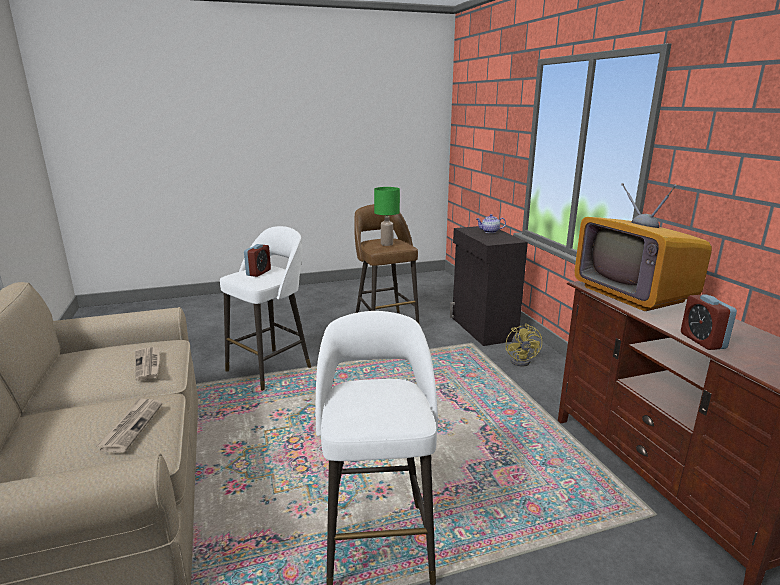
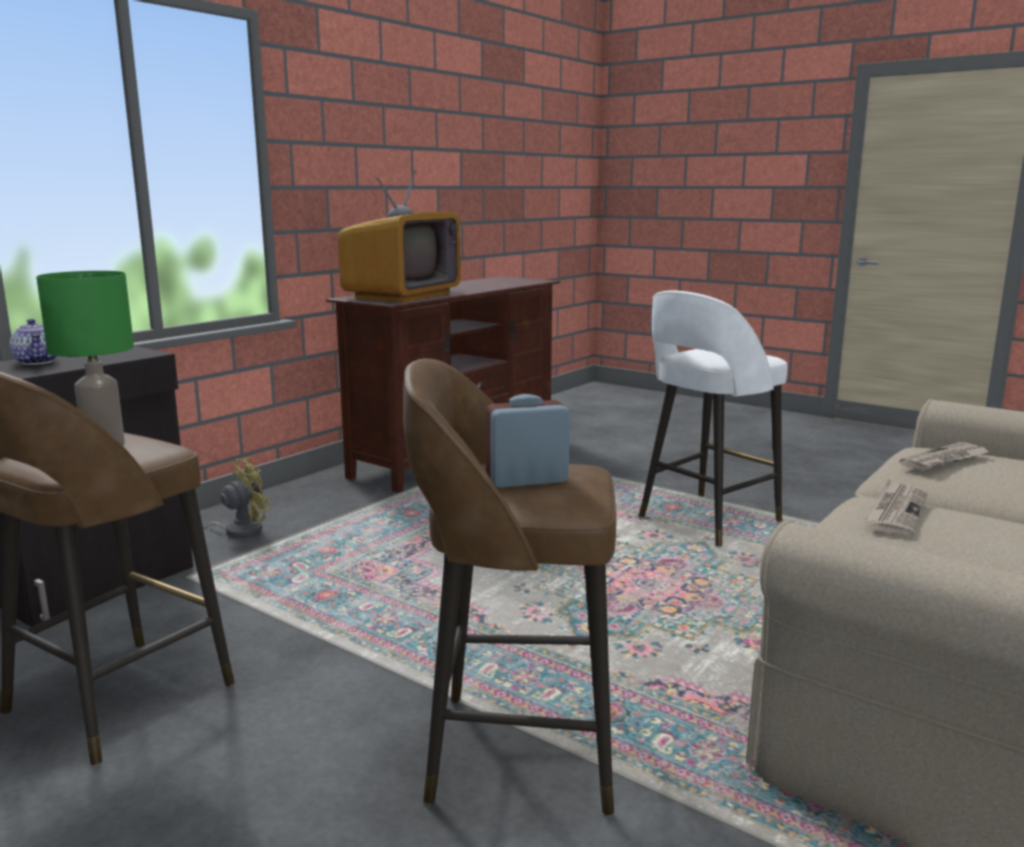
camera: 125 degrees left, 5 degrees down
(271, 368) = (516, 750): white stool -> brown stool
(702, 341) = (493, 287): alarm clock -> none

